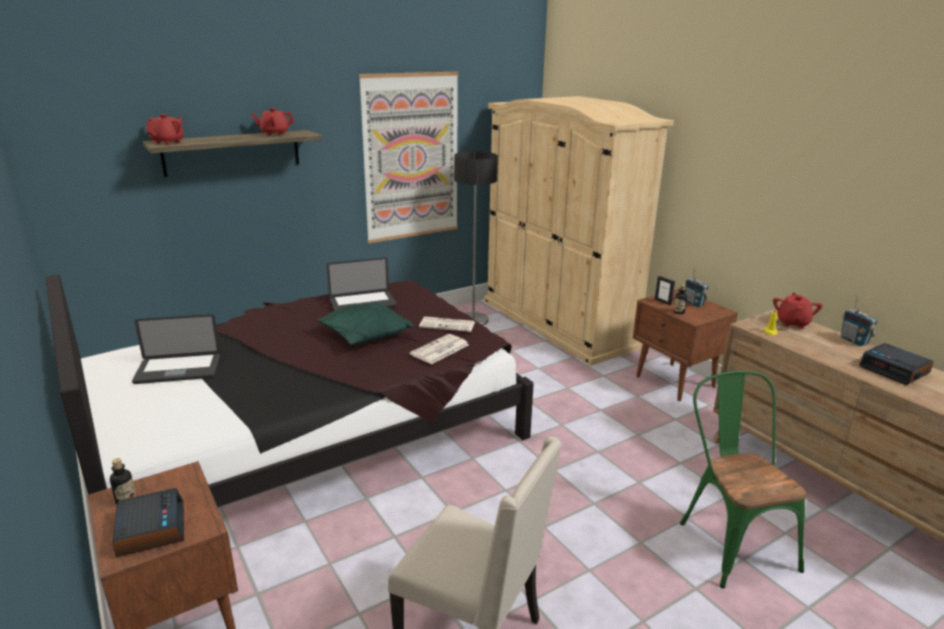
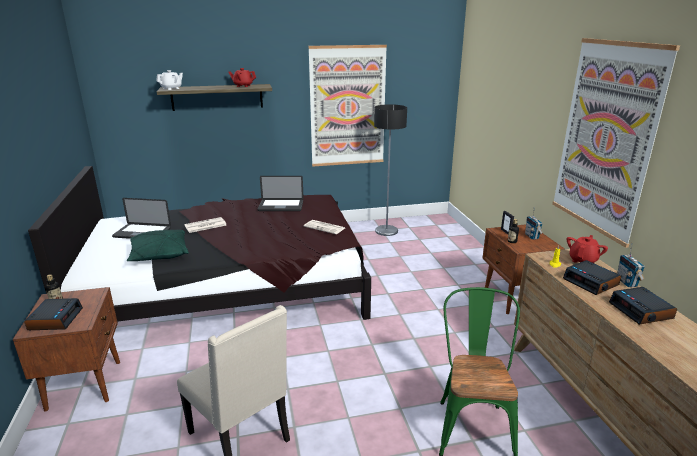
camera: 20 degrees right, 0 degrees up
(168, 142) = (171, 88): red teapot -> white teapot
(365, 335) = (265, 227): green pillow -> green pillow (159, 255)
(439, 350) = (304, 243): newspaper -> newspaper (205, 225)
(557, 323) = (449, 241): beige wardrobe -> none
(791, 180) = (605, 139): none -> picture
(822, 346) = (591, 282): none -> alarm clock

